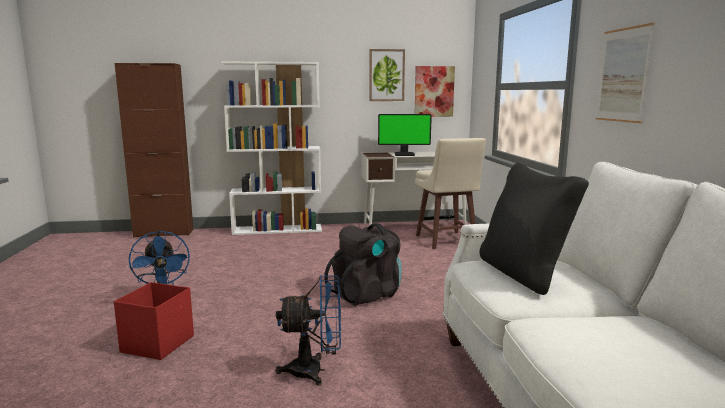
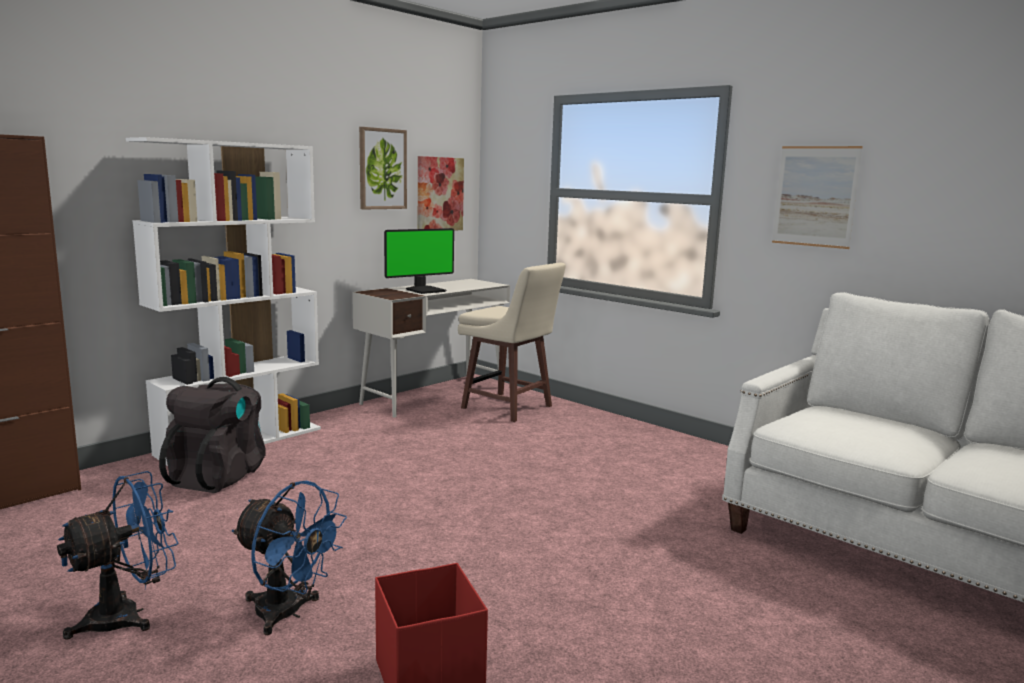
camera: 40 degrees left, 0 degrees up
(315, 371) = (682, 618): blue fan -> blue fan (128, 615)
(367, 294) = (555, 503): black backpack -> black backpack (219, 476)
(523, 274) = (851, 426): black pillow -> none

